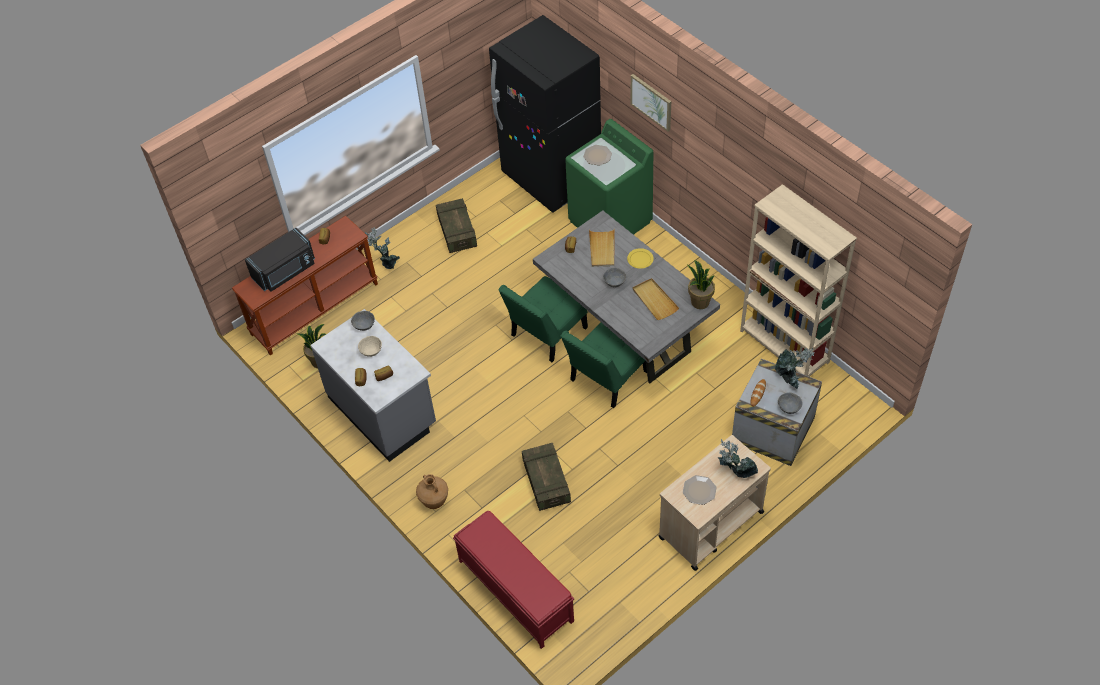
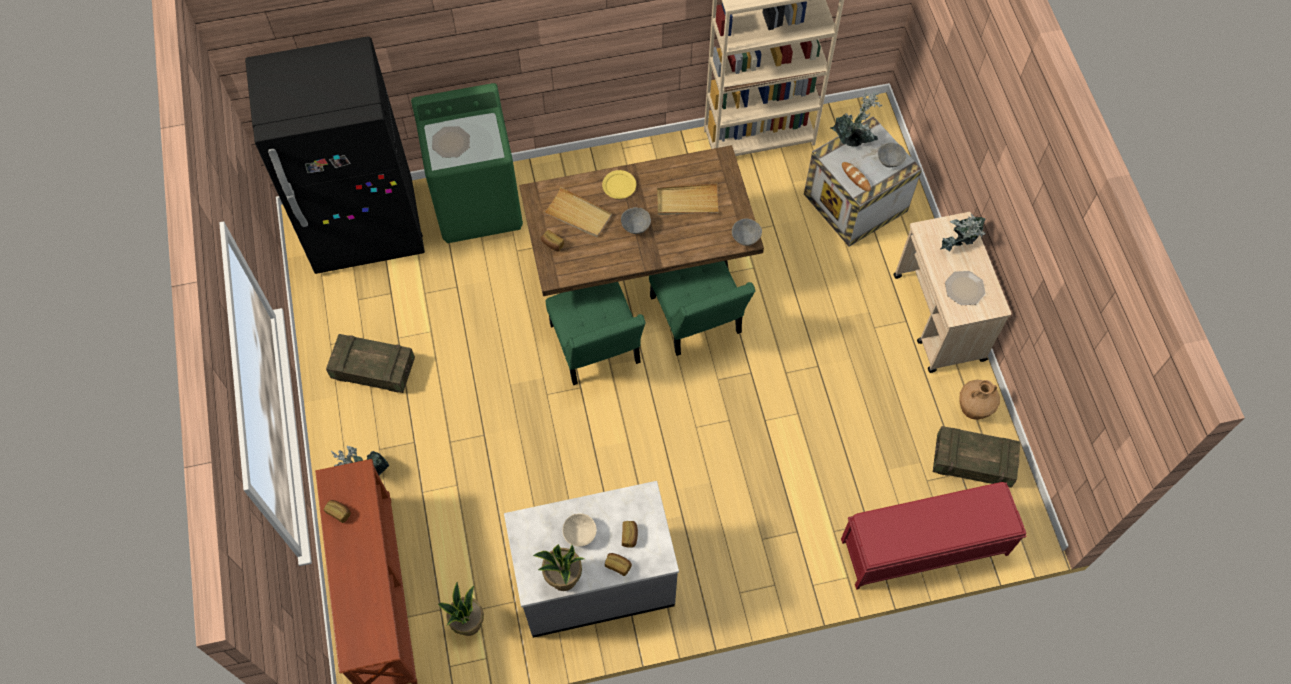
camera: 65 degrees left, 10 degrees up
(285, 271) = (360, 588): black microwave -> none
(364, 326) = (532, 525): grey bowl -> grey bowl (745, 238)
(434, 501) = (759, 579): brown vase -> brown vase (973, 409)
(546, 482) = (800, 447): crate -> crate (973, 462)
(623, 328) = (639, 268): grey dining table -> brown dining table
(651, 102) = (476, 29): picture -> none
(699, 302) = (717, 162): potted plant -> potted plant (563, 578)

